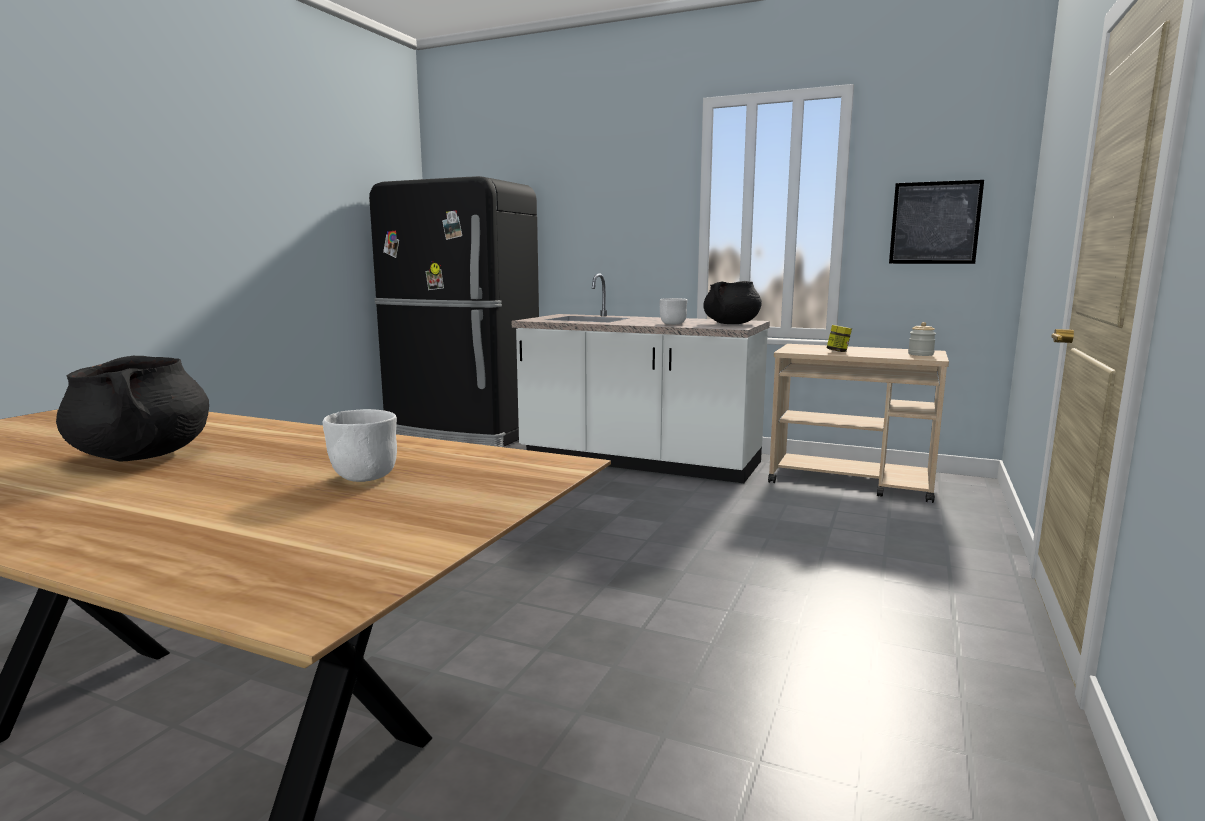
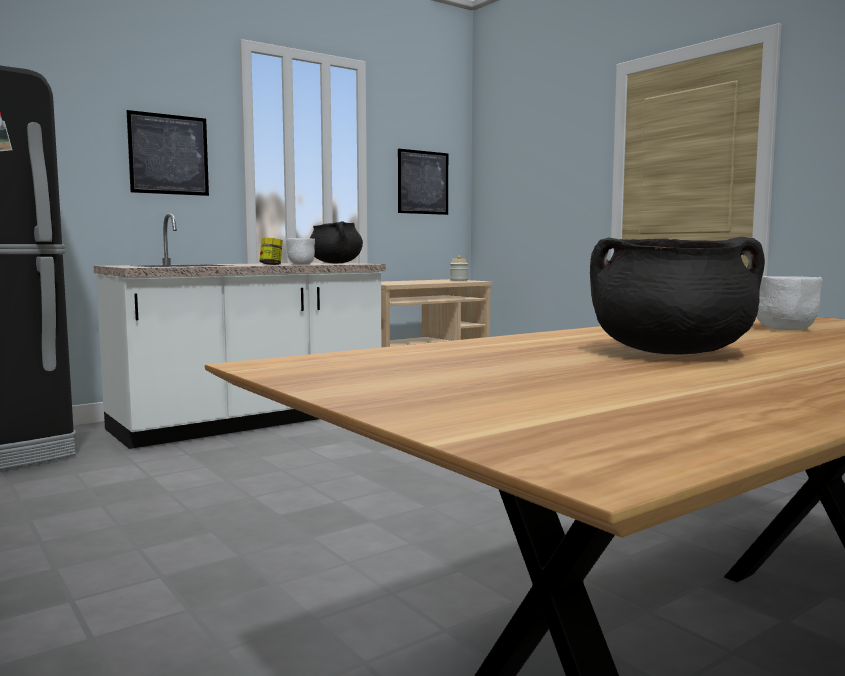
camera: 60 degrees left, 5 degrees down
(633, 219) = (168, 154): none -> picture
(838, 351) = (414, 282): jar -> jar (271, 265)

